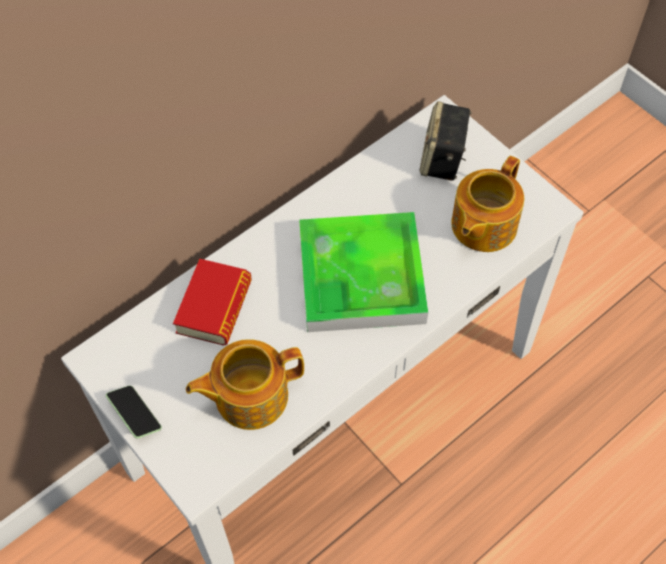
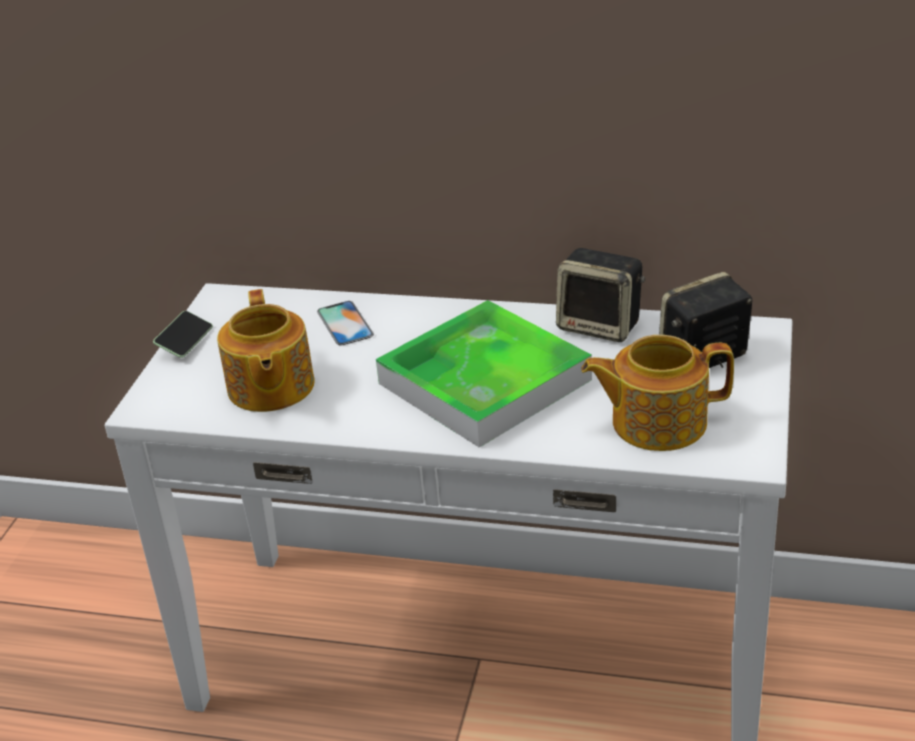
camera: 55 degrees right, 25 degrees down
(214, 307) = (345, 323): book -> phone
(249, 395) = (270, 388): teapot -> teapot turned 135 degrees counterclockwise
(361, 180) = (601, 325): none -> speaker

